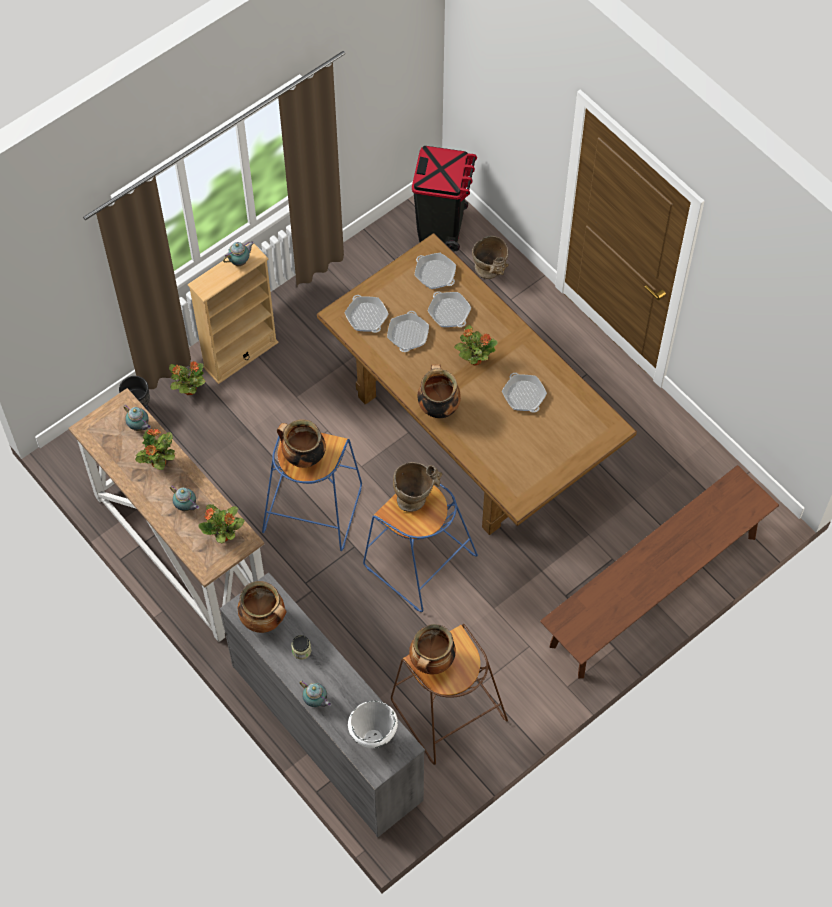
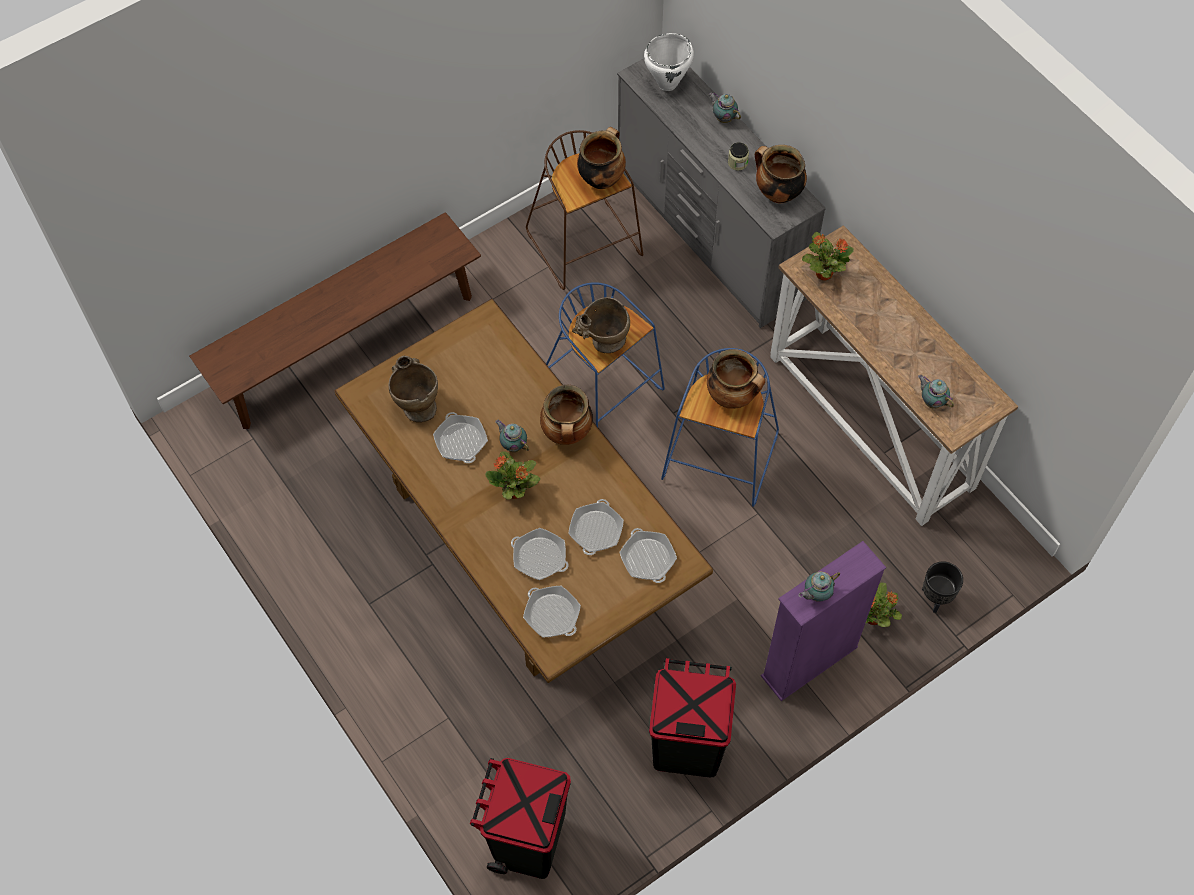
camera: 175 degrees left, 0 degrees up
(158, 463) = (904, 356): potted plant -> none
(186, 506) = (868, 306): teapot -> teapot (513, 445)
(240, 355) = (809, 662): beige bookcase -> purple bookcase
(332, 292) = (687, 747): none -> black trash can
(449, 312) = (539, 557): frying pan -> frying pan turned 150 degrees clockwise
(490, 272) = (469, 762): beige vase -> beige vase (416, 403)

